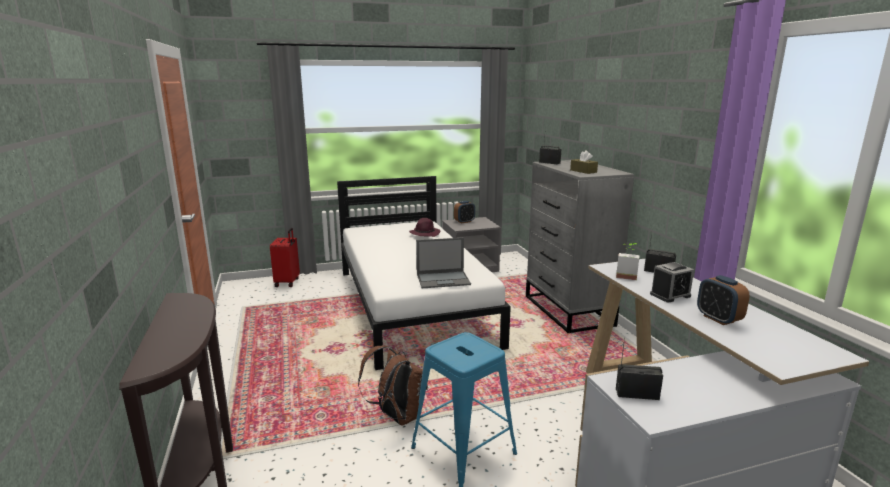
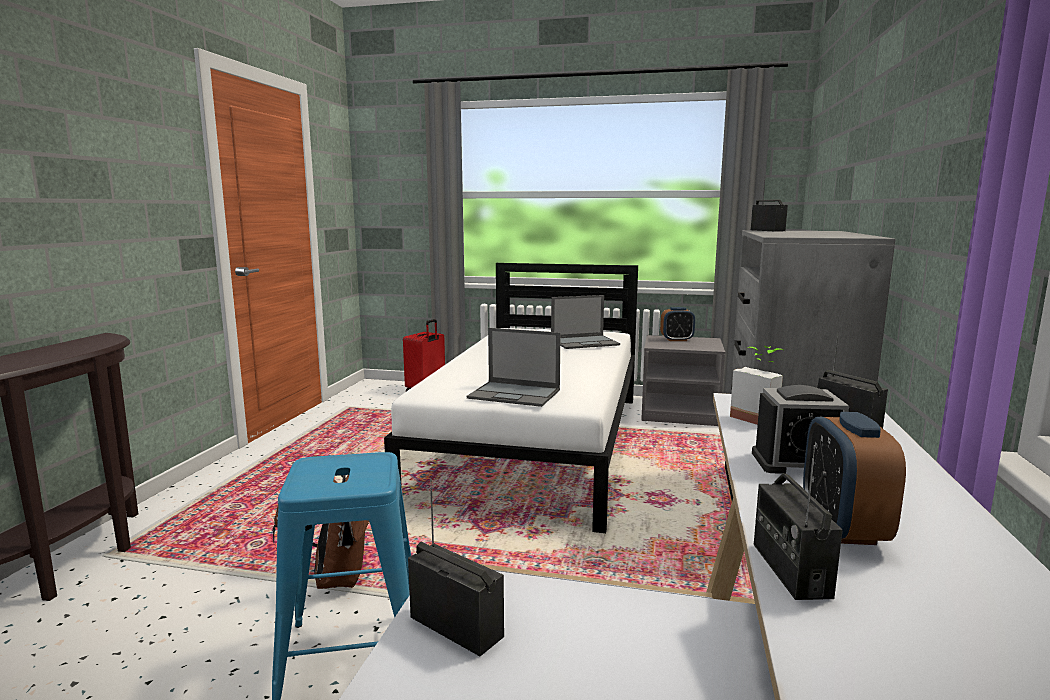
camera: 30 degrees right, 5 degrees down
(425, 233) = (585, 342): purple hat -> laptop
(583, 171) = (794, 234): brown tissue box -> none
(726, 338) = (790, 570): none -> radio

